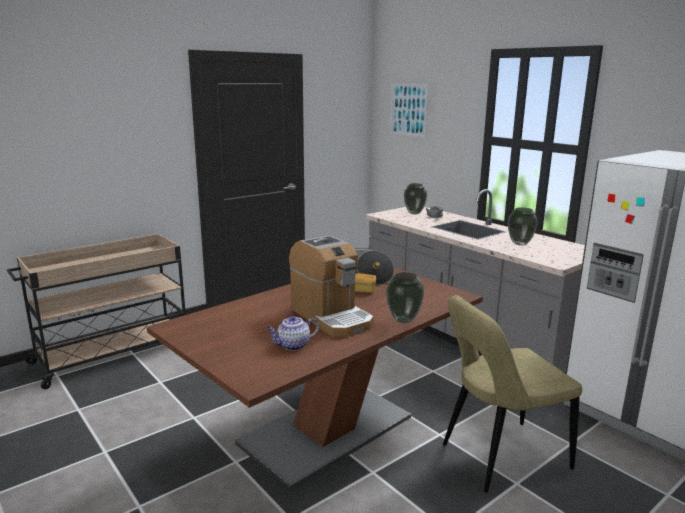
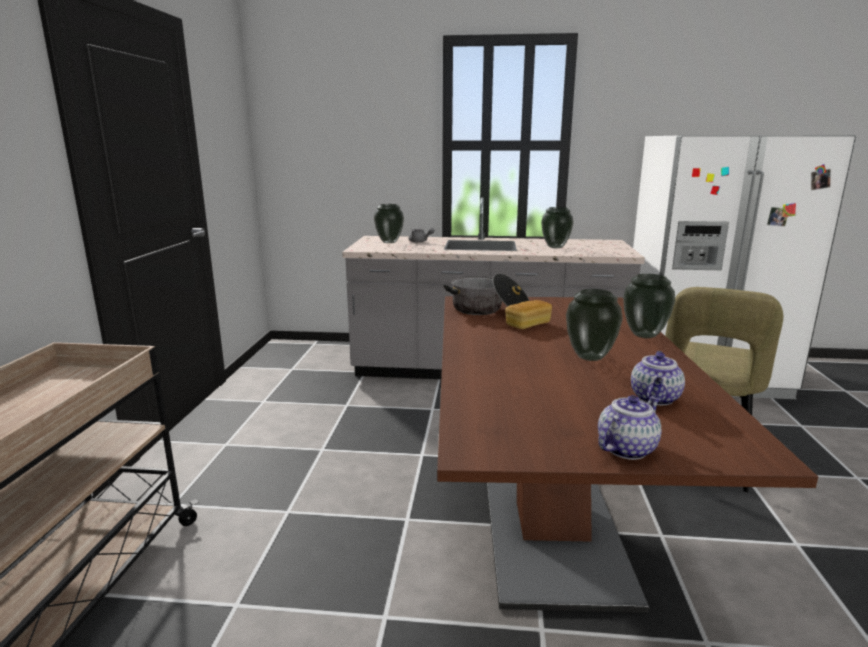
camera: 45 degrees left, 0 degrees up
(217, 353) = (626, 448): none -> teapot
(331, 317) = (589, 357): coffee machine -> vase
(409, 110) = (320, 116): picture -> none

